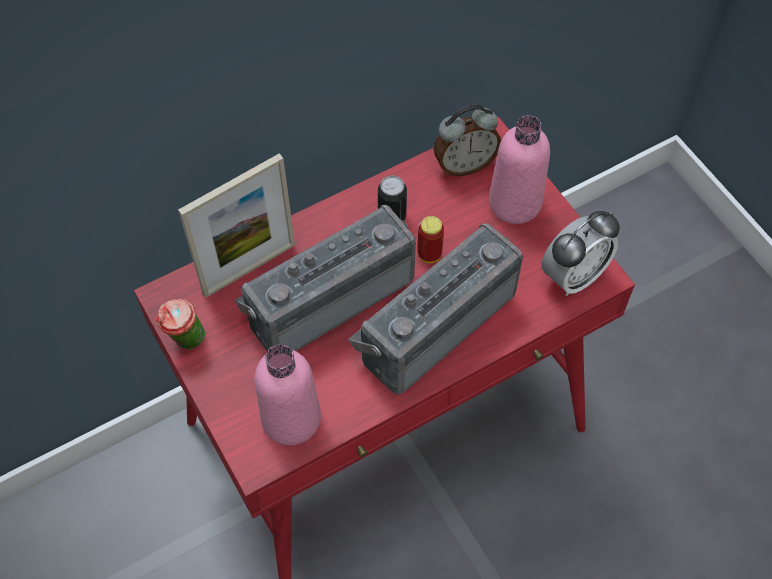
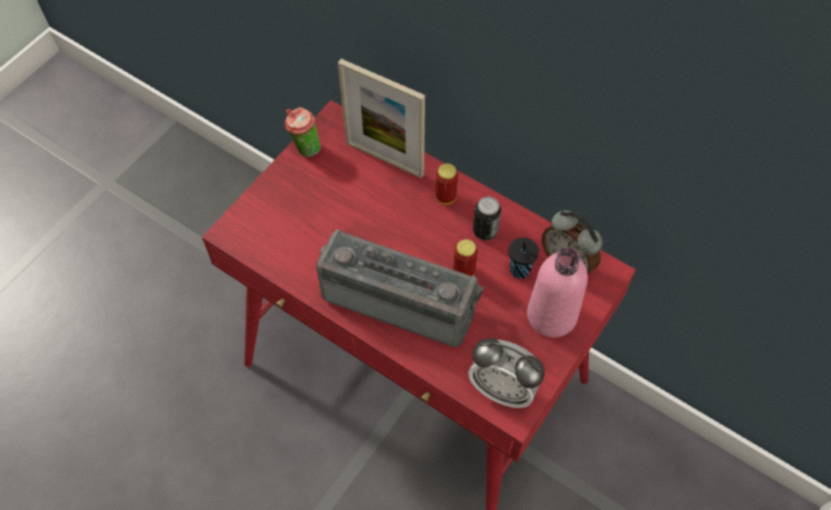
camera: 65 degrees right, 0 degrees up
(291, 418) = (273, 238): pink bottle -> none
(328, 296) = (387, 218): radio -> none
(331, 233) = (445, 197): none -> can
(453, 207) = (520, 271): none -> black cup

